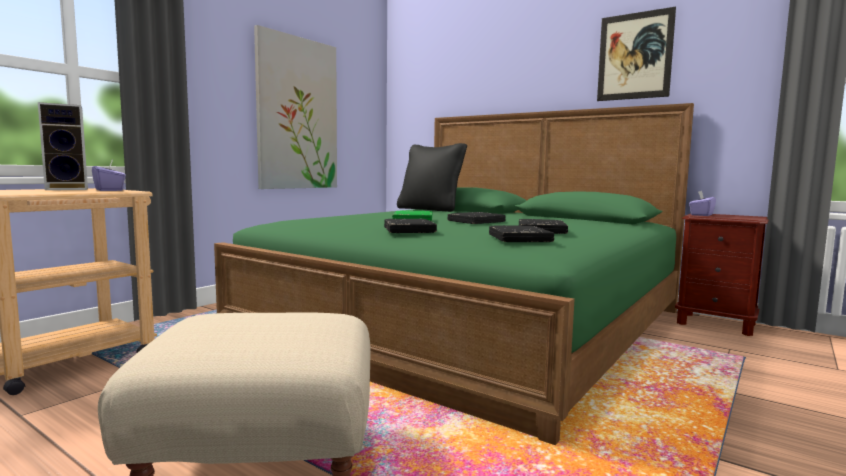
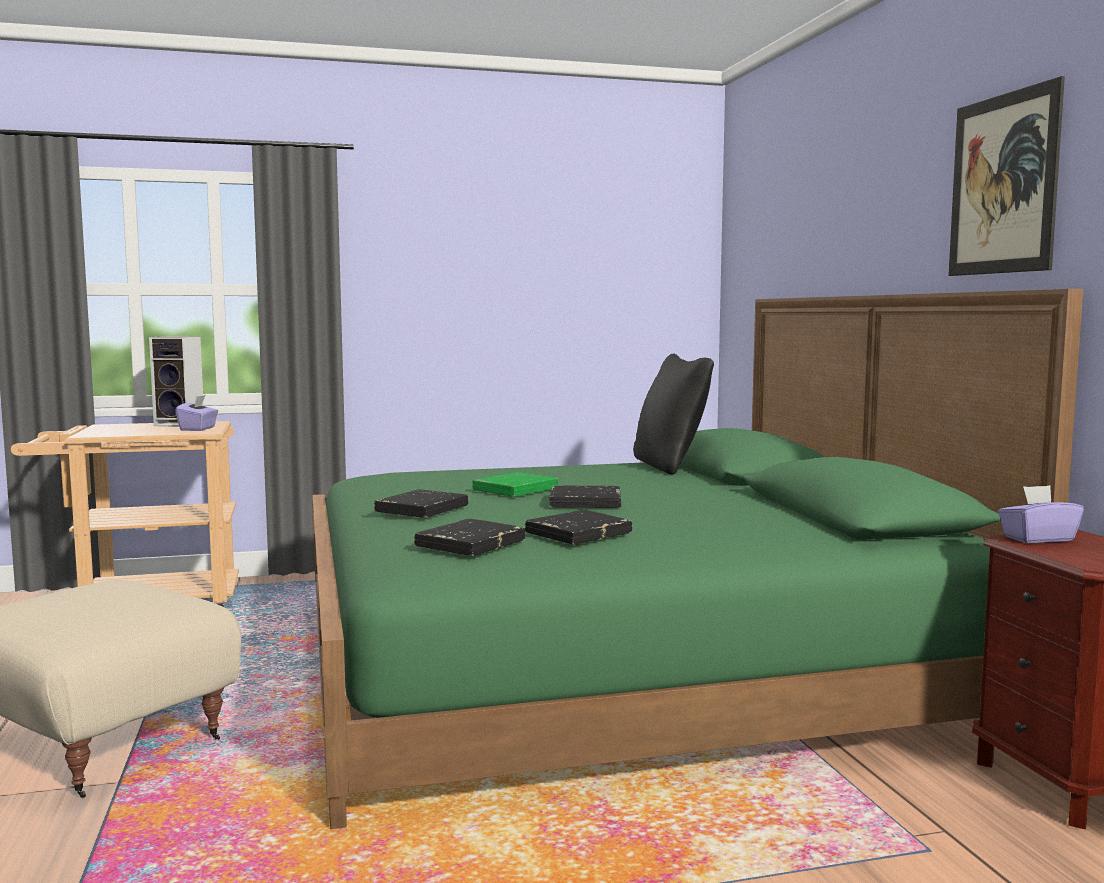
camera: 40 degrees right, 0 degrees up
(297, 114) = (527, 307): picture -> none

